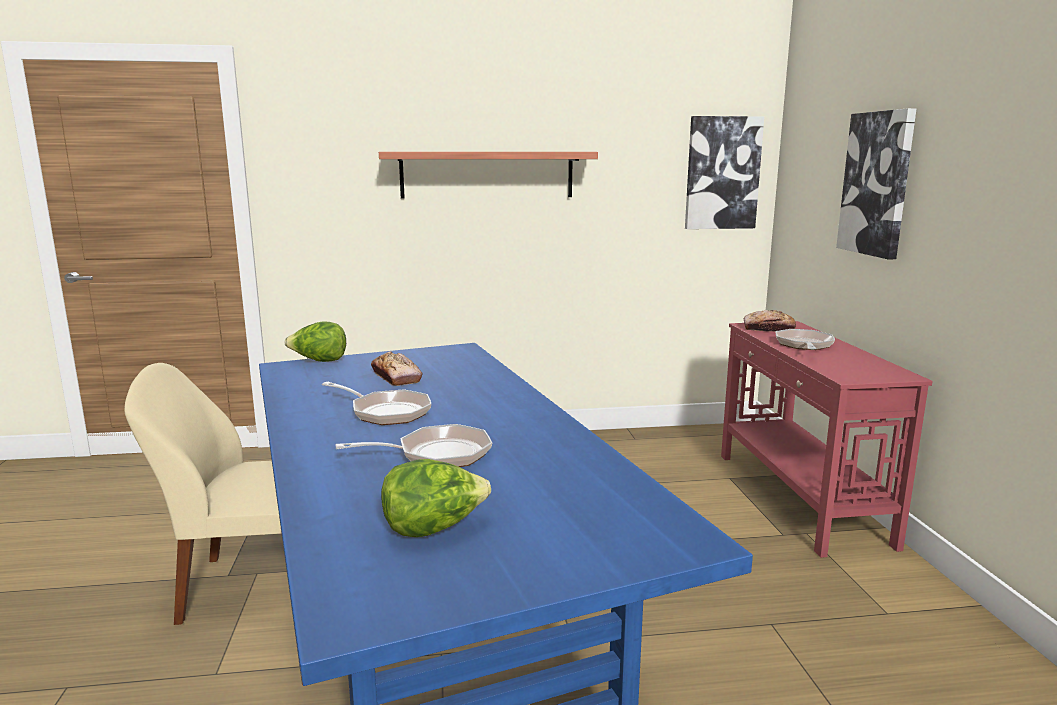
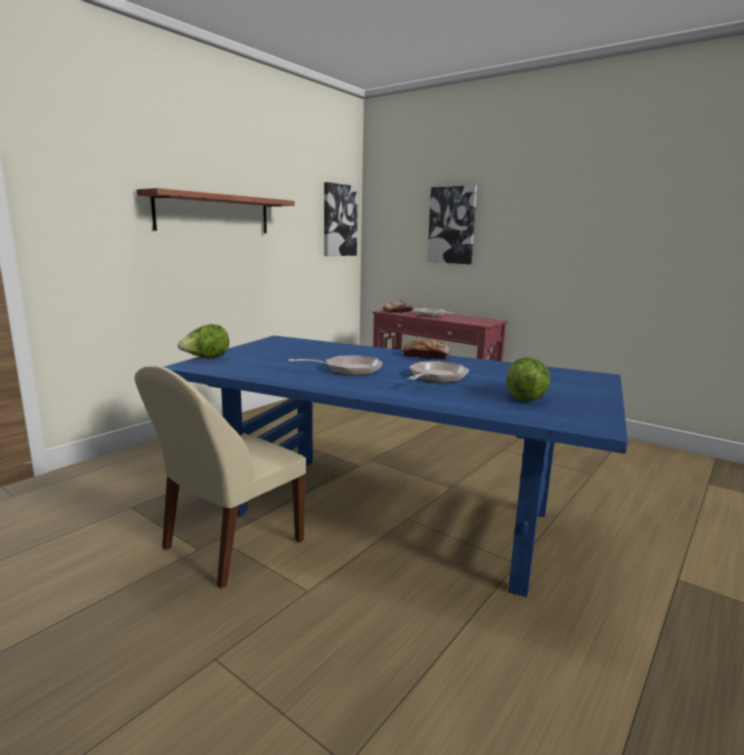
camera: 45 degrees left, 0 degrees up
(396, 377) = (292, 356): bread -> bread (426, 356)

